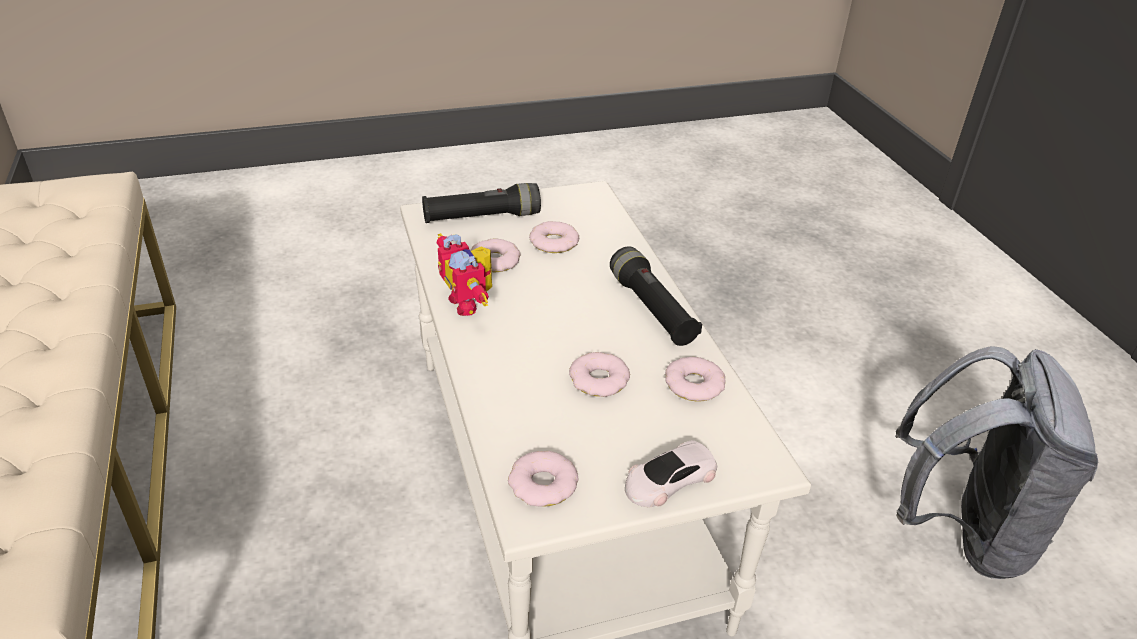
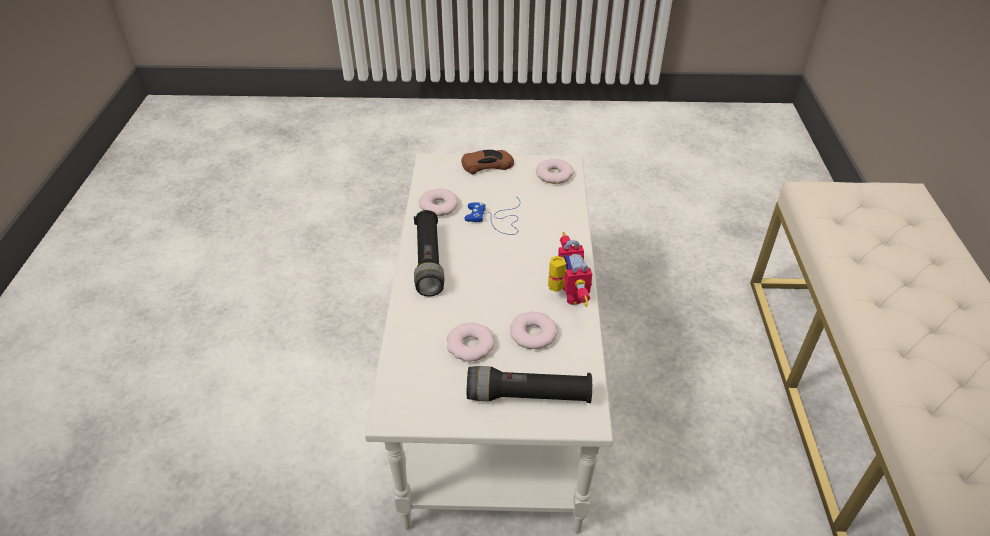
camera: 160 degrees left, 5 degrees up
(599, 380) = (496, 219): donut -> blue game controller
(669, 480) = (488, 165): white toy car -> brown toy car
(962, 530) = (255, 291): grey backpack -> none

